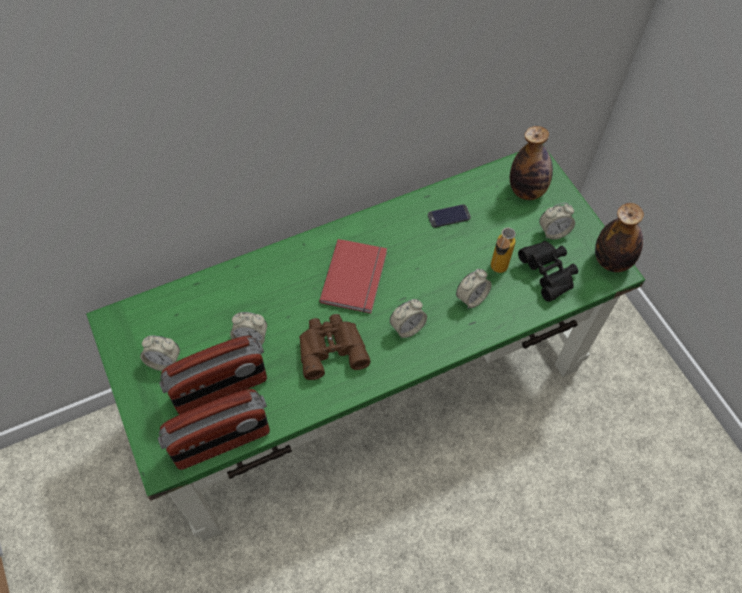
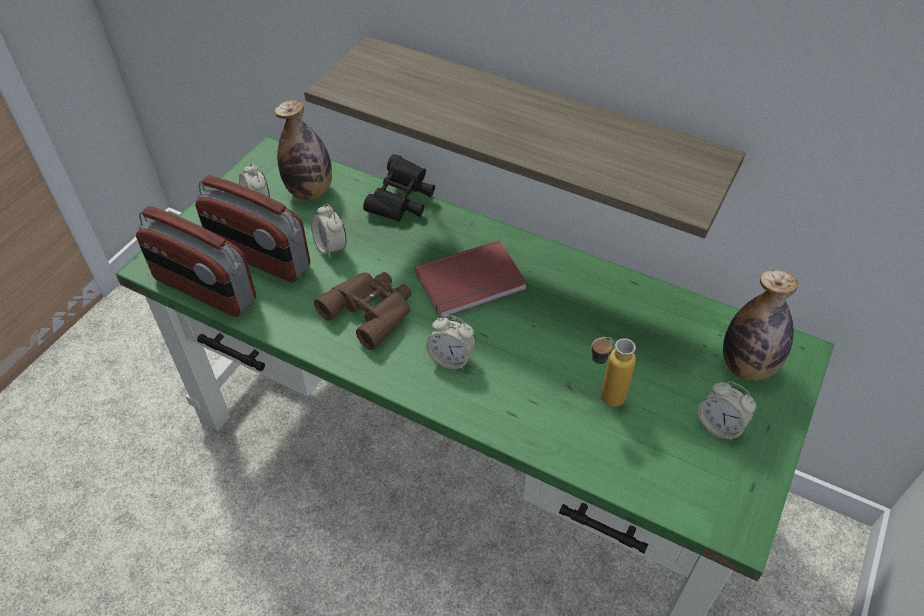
camera: 55 degrees right, 10 degrees down
(329, 151) = (538, 128): none -> shelf
(449, 216) = (629, 315): phone -> none
(471, 298) = (543, 395): alarm clock -> none
(548, 275) = (652, 454): black binoculars -> black binoculars (401, 201)
(611, 261) = (747, 514): bottle -> bottle (310, 191)

